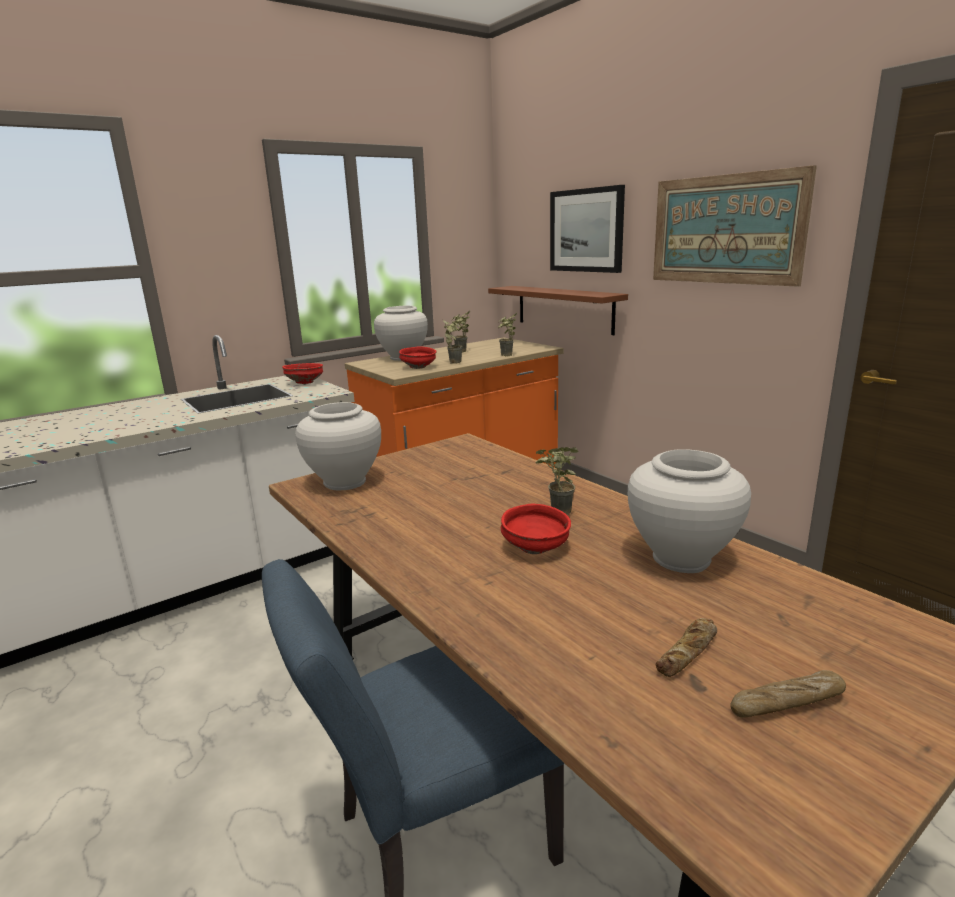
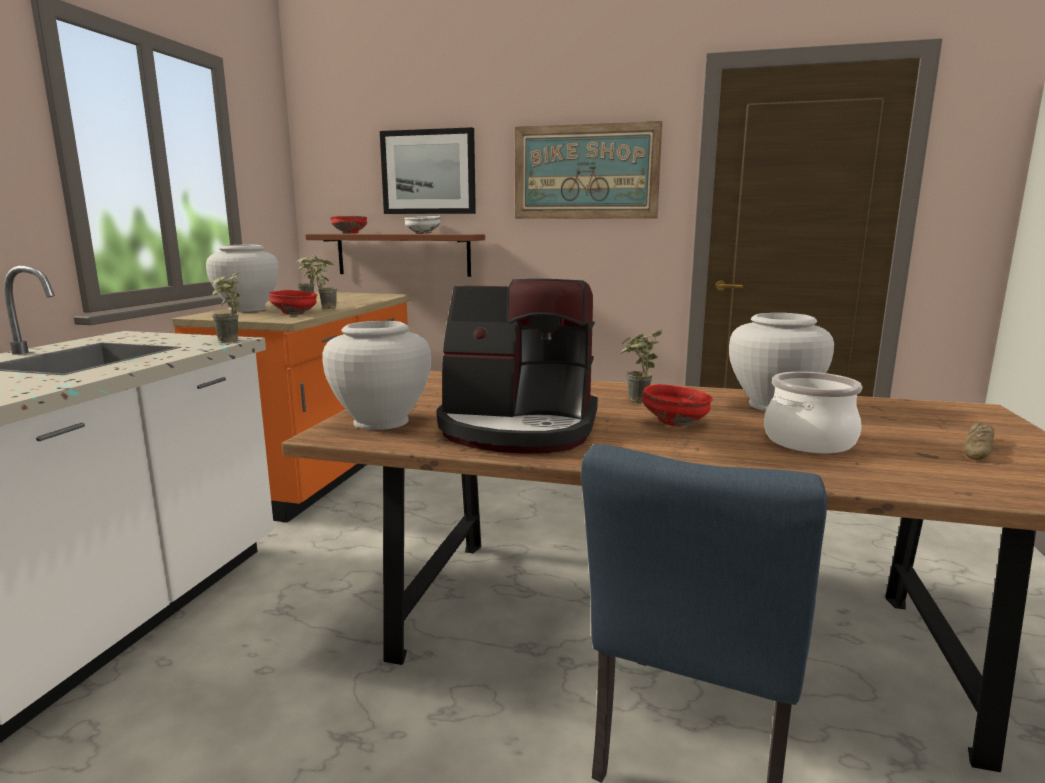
camera: 40 degrees left, 5 degrees down
(305, 382) = (161, 337): red bowl -> red bowl (350, 233)
(409, 515) = (518, 428): none -> coffee machine
(506, 356) = (373, 301): potted plant -> potted plant (230, 341)
(572, 291) = (422, 233): none -> white bowl
(606, 614) = (809, 442): none -> cooking pot
(688, 652) = (891, 444): bread -> none

